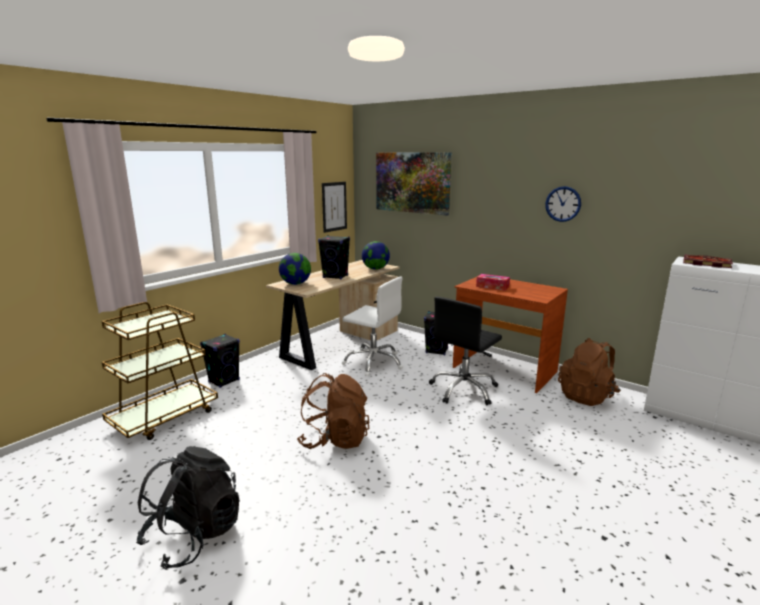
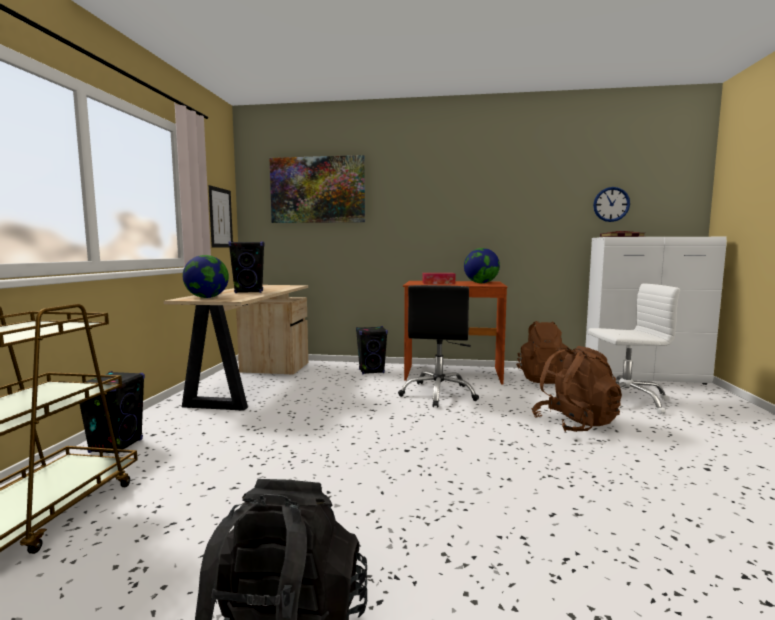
camera: 30 degrees left, 10 degrees down
(334, 439) = (359, 467): brown backpack -> brown backpack (575, 424)
(374, 362) = (315, 390): white office chair -> white office chair (625, 400)
(375, 269) = (285, 287): globe -> globe (481, 283)
(563, 204) = (486, 201): wall clock -> wall clock (611, 204)

